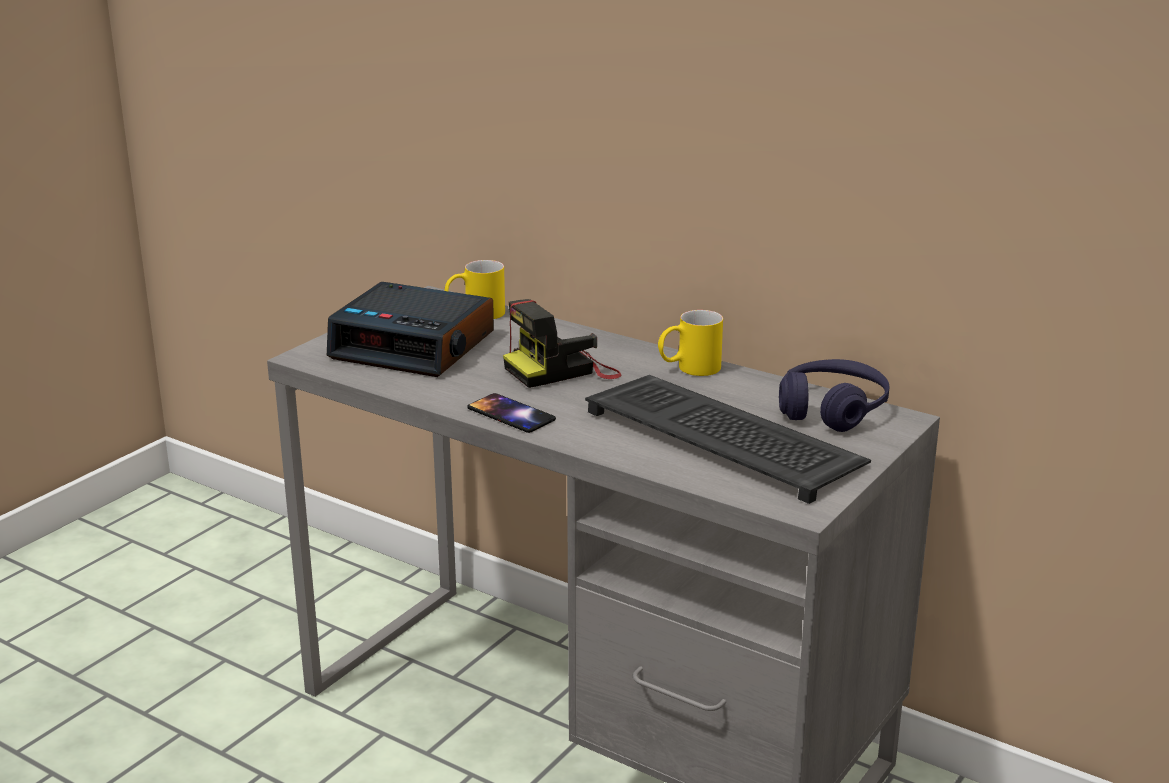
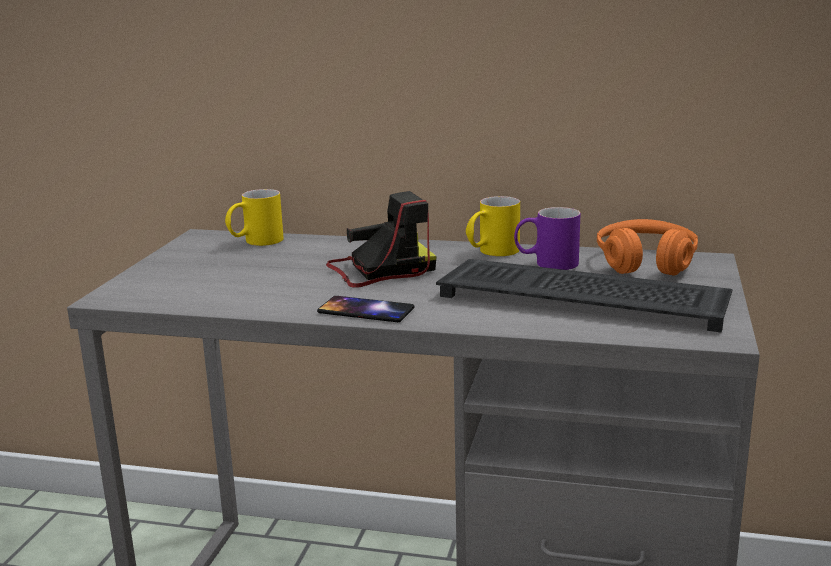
camera: 20 degrees left, 5 degrees down
(415, 346) = (217, 273): alarm clock -> none
(562, 370) = (379, 270): camera -> camera turned 150 degrees counterclockwise
(728, 393) = (546, 263): none -> purple mug
(831, 410) = (645, 262): purple headphones -> orange headphones

